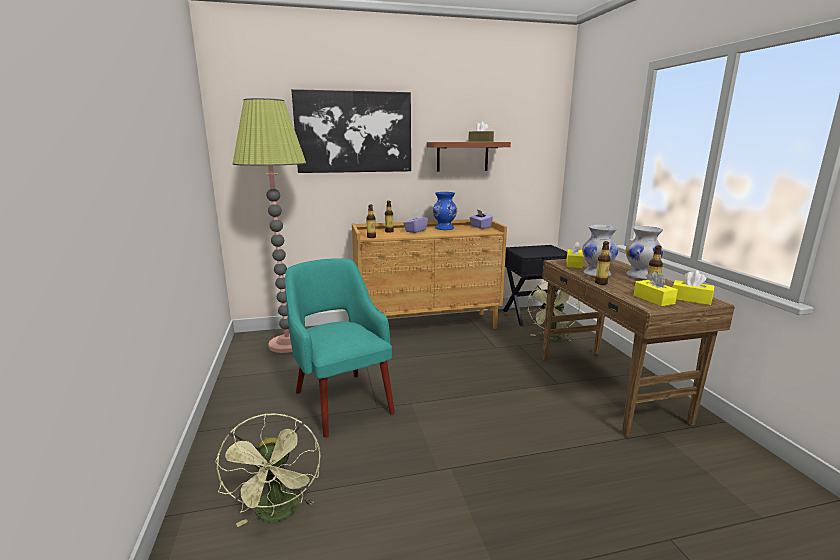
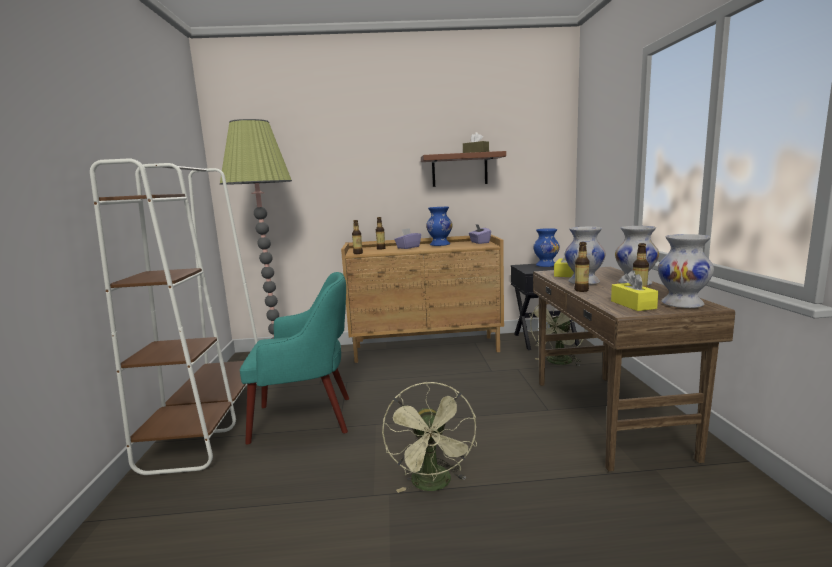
camera: 10 degrees right, 5 degrees down
(246, 407) = (211, 421): none -> brown clothes rack
(278, 514) = (189, 528): green fan -> green fan (434, 485)
(341, 400) = (306, 418): turquoise armchair -> turquoise armchair turned 105 degrees clockwise
(354, 132) = (345, 151): picture -> none
(536, 249) = (546, 265): none -> blue vase
(691, 299) = (681, 304): yellow tissue box -> white vase

